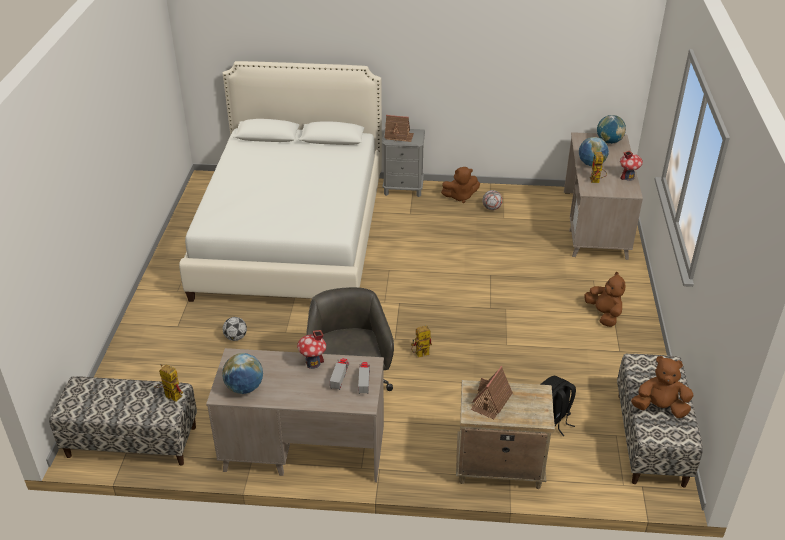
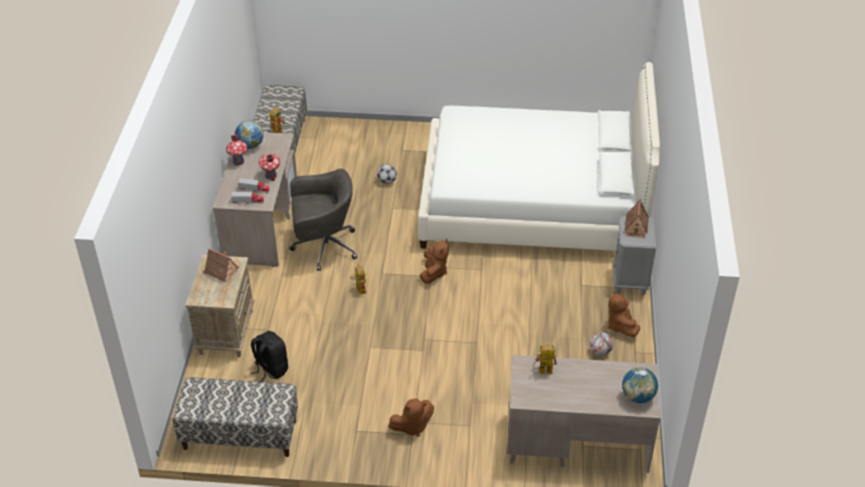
camera: 90 degrees right, 5 degrees up
(591, 164) = (580, 372): globe -> none
(628, 177) = (554, 402): toy house -> toy house (238, 162)
(660, 408) = (222, 397): brown plush toy -> brown plush toy (433, 273)

